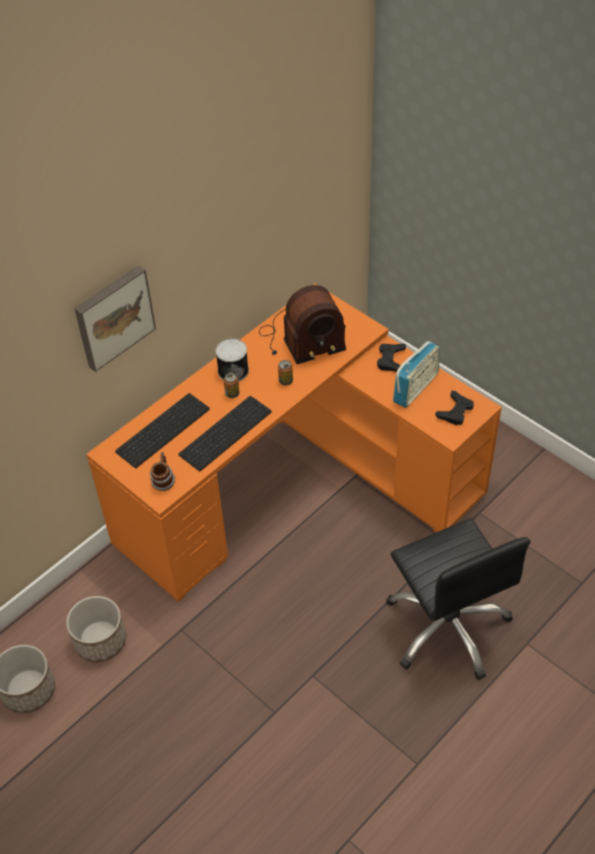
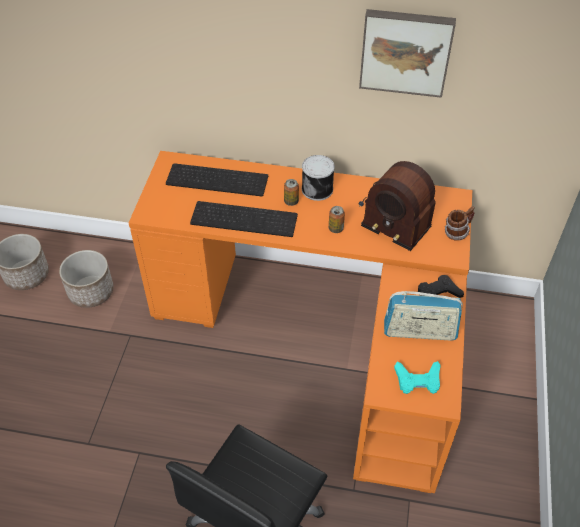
camera: 55 degrees right, 0 degrees up
(113, 316) = (214, 45): picture -> picture (405, 51)
(163, 481) = (163, 208): mug -> mug (457, 232)
(455, 411) = (418, 380): black game controller -> turquoise game controller

